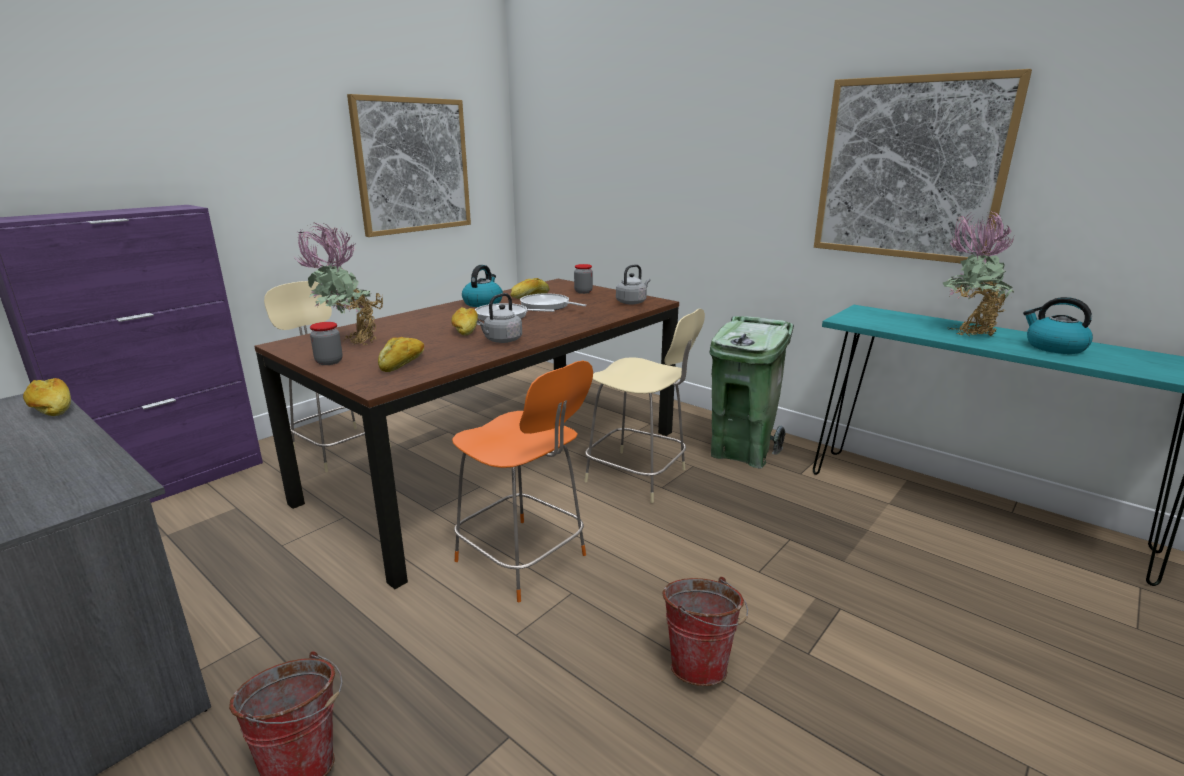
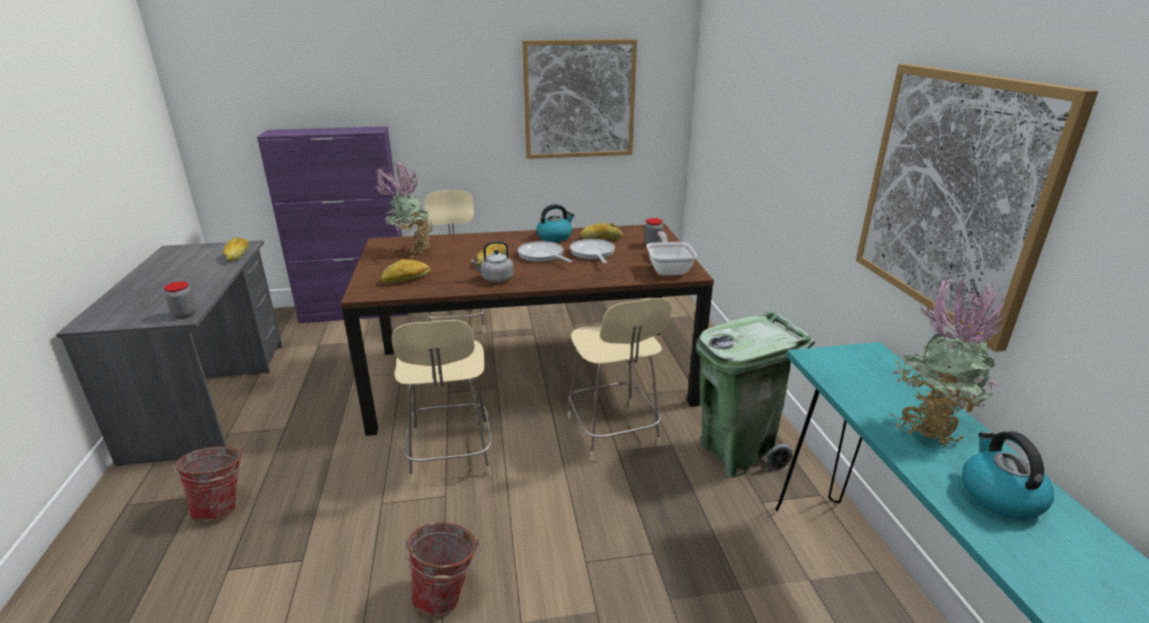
camera: 40 degrees right, 5 degrees up
(329, 362) = (376, 264): jar -> jar (185, 314)
(524, 560) = (450, 456): orange chair -> beige chair
(632, 302) = (668, 269): grey kettle -> frying pan

